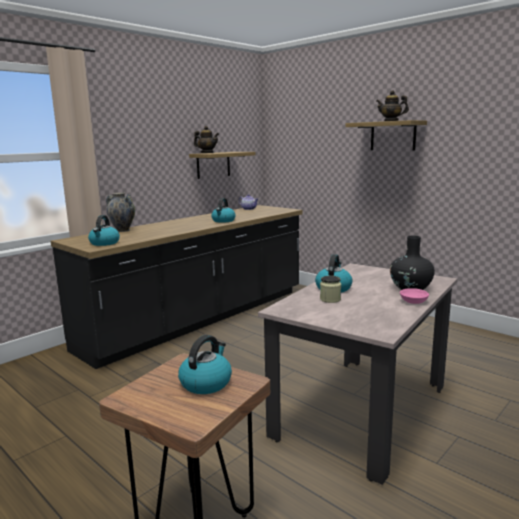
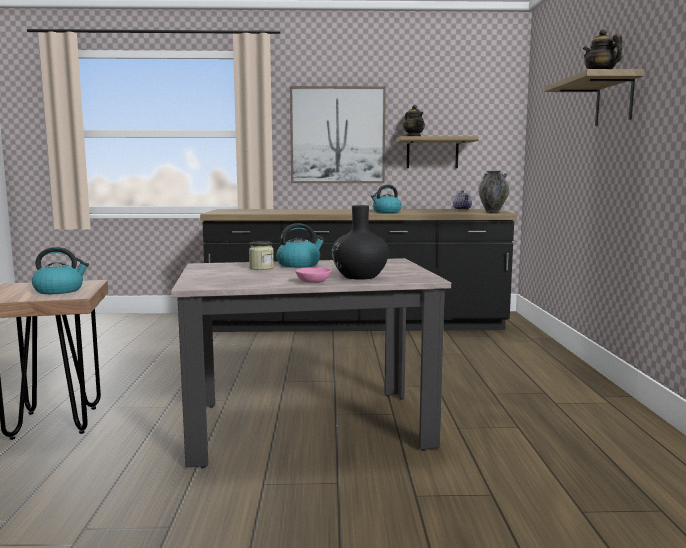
camera: 45 degrees right, 5 degrees down
(104, 243) = (232, 212): kettle -> none
(122, 230) = (282, 209): vase -> vase (492, 212)
(145, 153) = (337, 135): none -> picture

